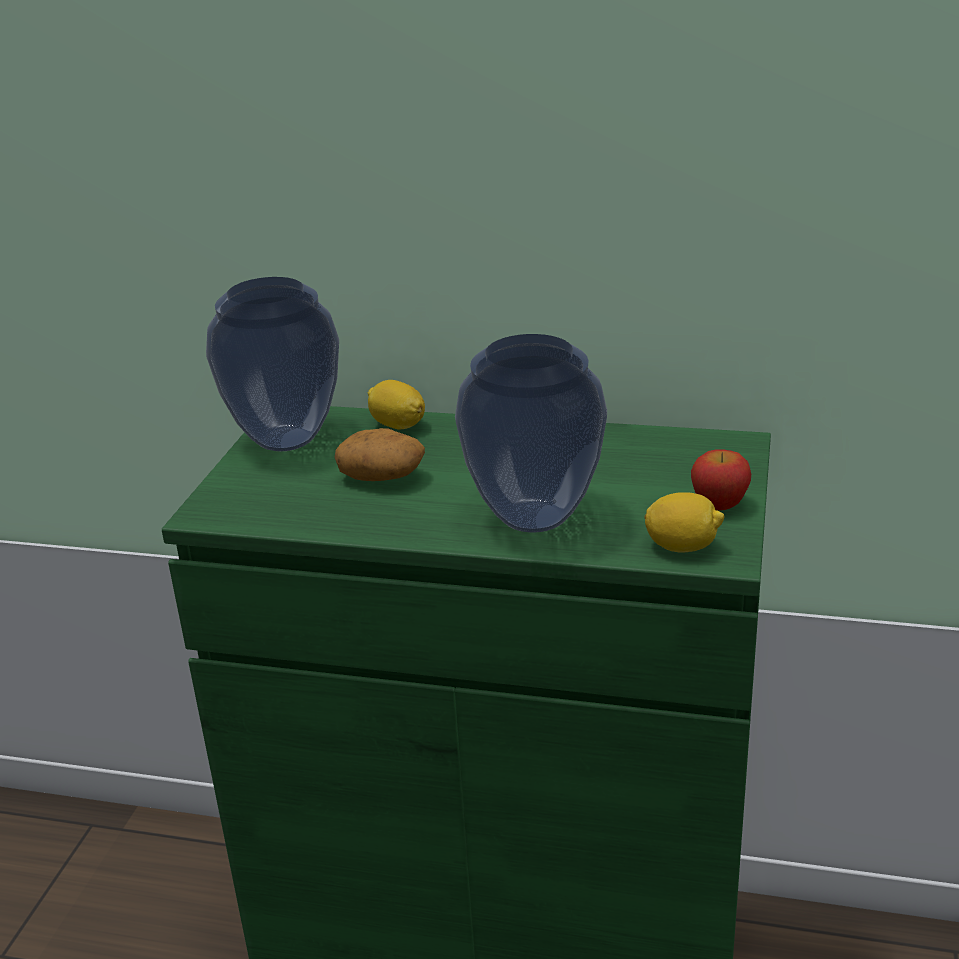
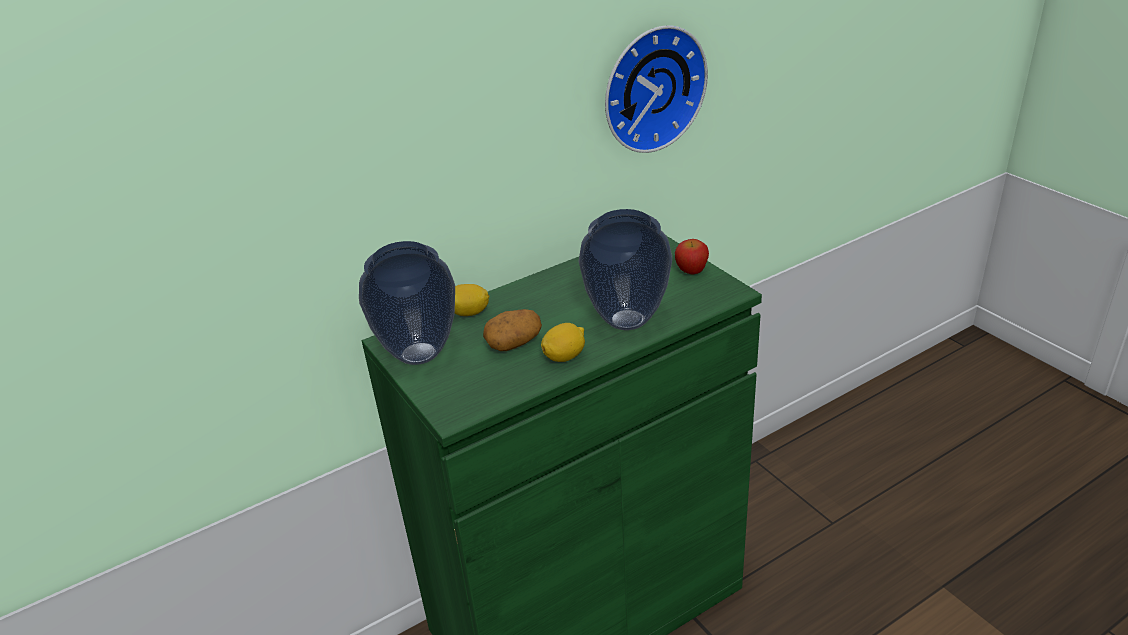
camera: 45 degrees left, 5 degrees up
(682, 547) = (710, 297): lemon -> lemon (564, 356)
(804, 192) = (650, 88): none -> wall clock

